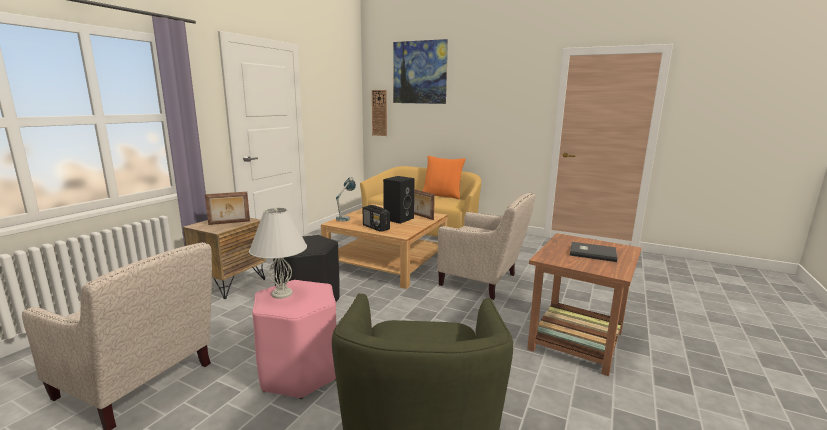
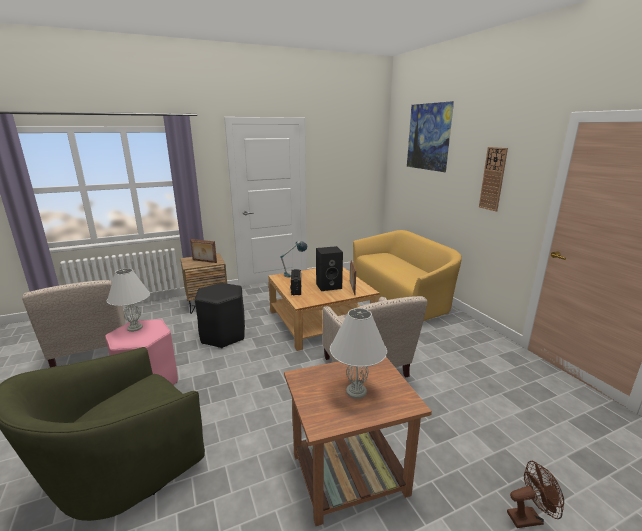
camera: 40 degrees right, 5 degrees up
(379, 113) = (396, 175): wall clock -> wall clock (493, 179)
(442, 195) = (423, 268): orange pillow -> none
(591, 253) = (356, 391): grey book -> white table lamp
(674, 312) = (529, 517): none -> brown fan

